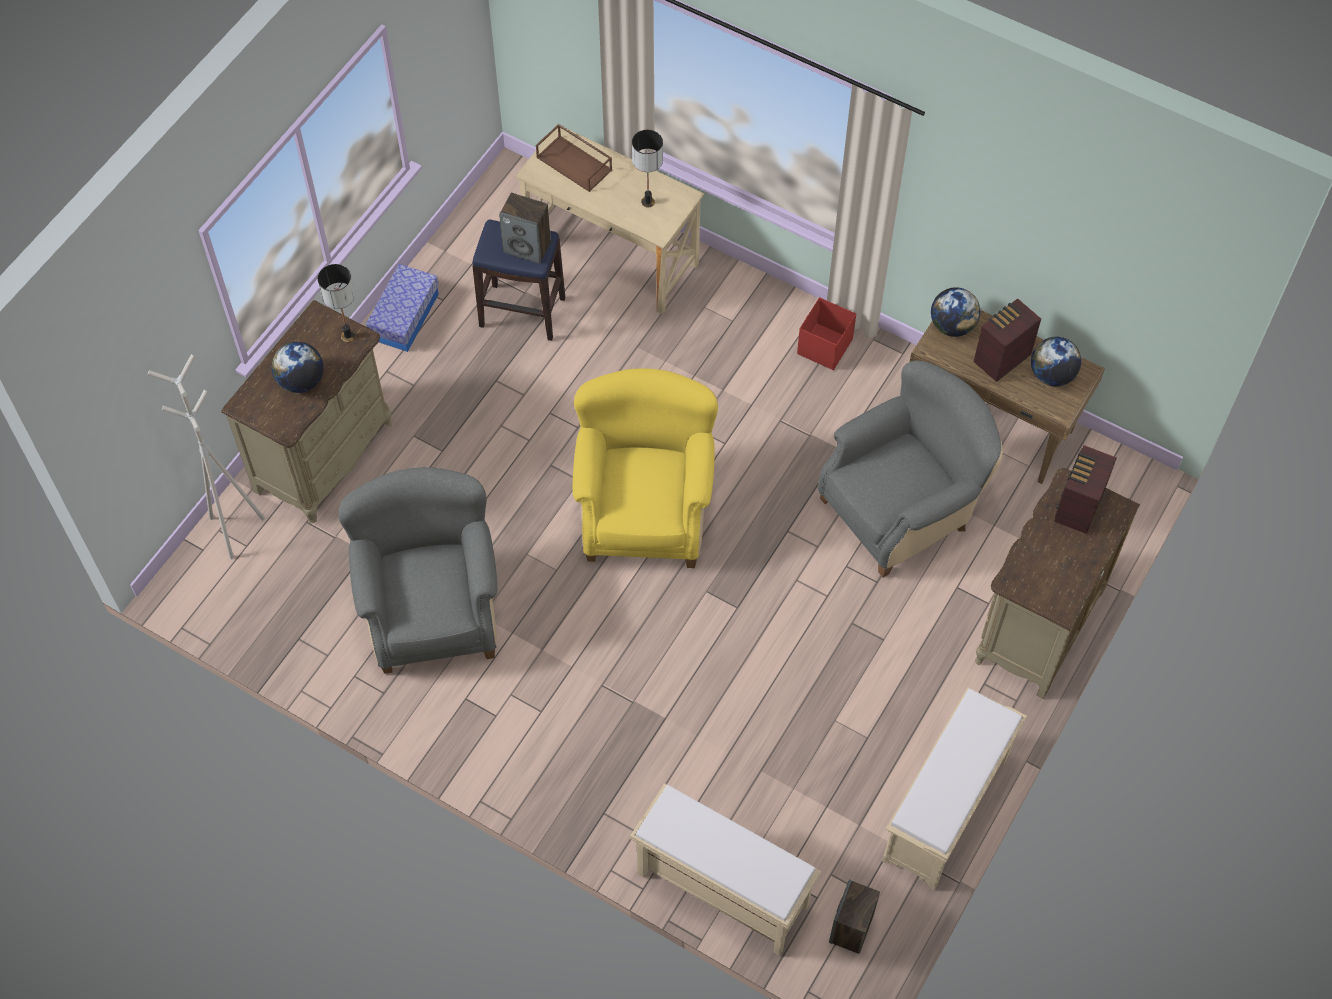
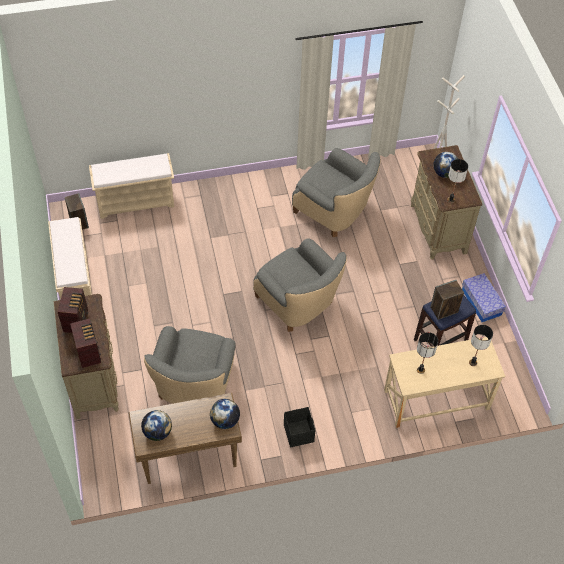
camera: 135 degrees right, 5 degrees down
(575, 163) = (473, 363): brown tray -> table lamp
(645, 510) = (298, 302): yellow armchair -> grey armchair
(824, 347) = (298, 433): red storage box -> black storage box
(1000, 358) = (188, 421): radio -> radio (76, 320)

